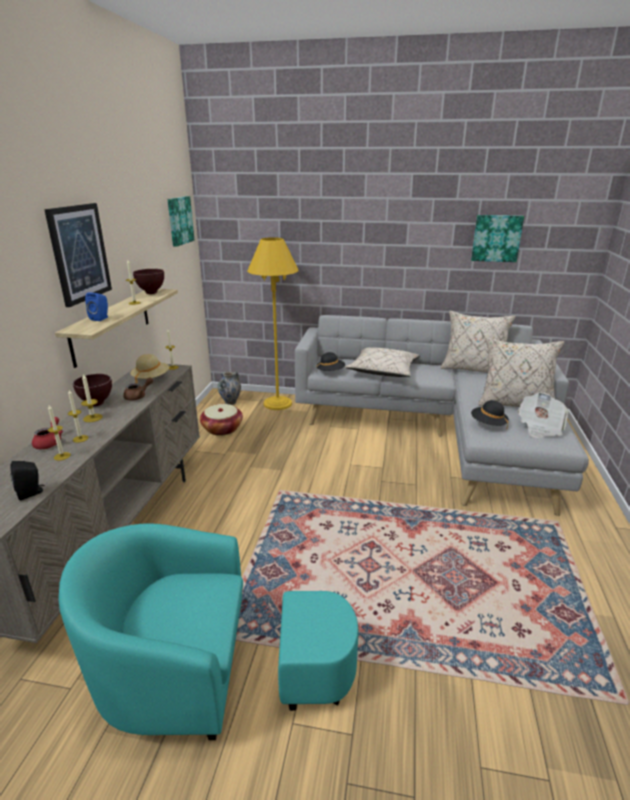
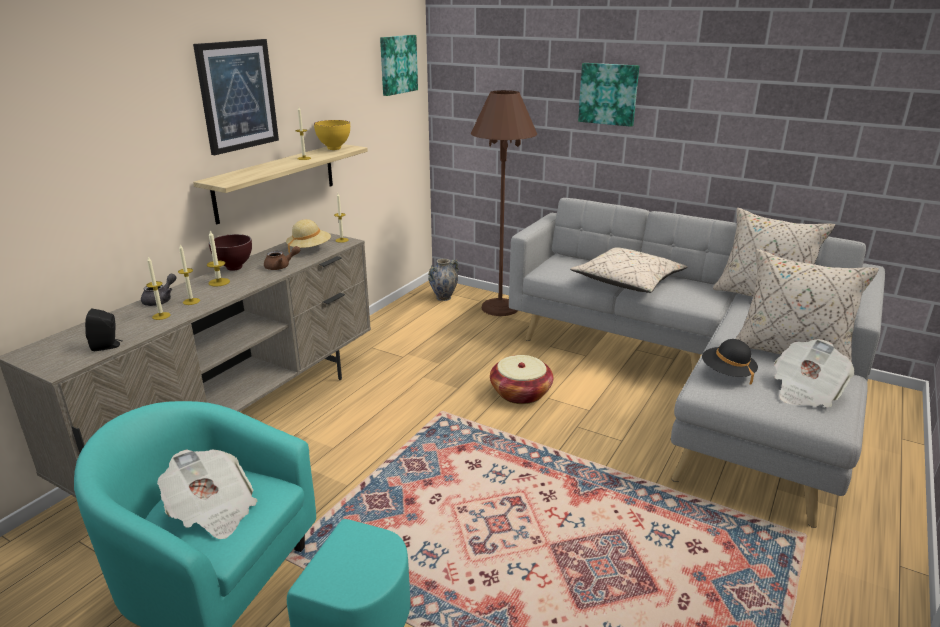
camera: 20 degrees right, 0 degrees up
(50, 442) = (161, 300): red teapot -> grey teapot
(101, 318) = (252, 171): blue speaker -> none
(152, 293) = (335, 149): brown bowl -> yellow bowl
(180, 615) = (212, 511): none -> newspaper
(222, 429) = (416, 327): basket -> basket (520, 393)
(277, 403) = (500, 308): yellow floor lamp -> brown floor lamp
(330, 372) = (556, 273): black hat -> none
(496, 238) = (822, 106): picture -> picture (608, 94)

